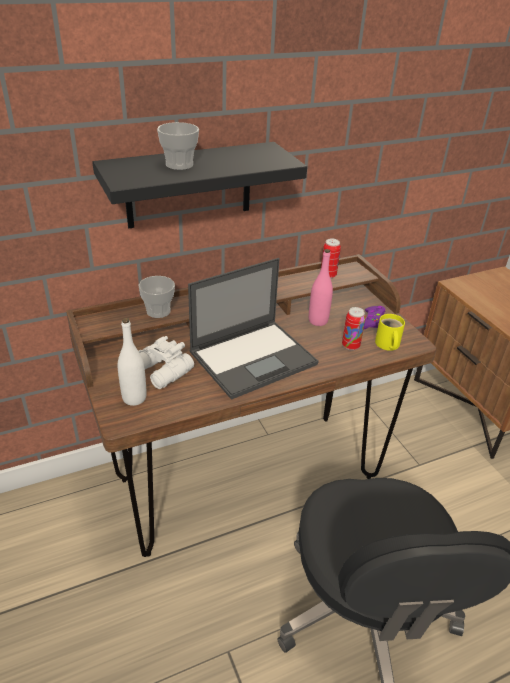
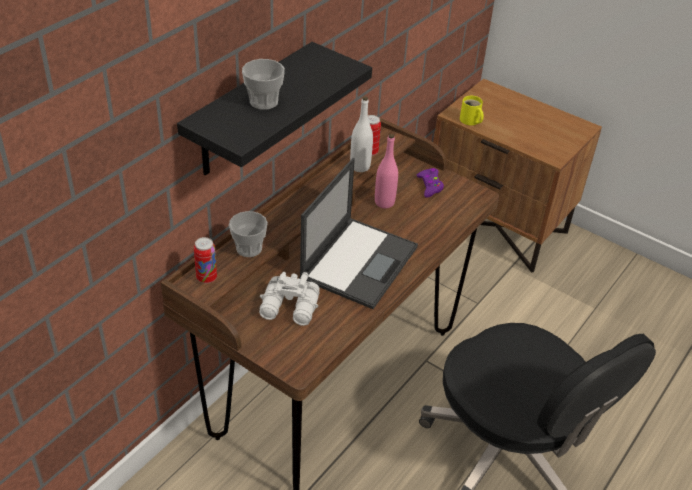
camera: 30 degrees left, 5 degrees up
(134, 398) = (290, 343): white bottle -> white bottle (360, 166)
(350, 346) = (430, 218): can -> can (206, 278)
(387, 344) = (458, 205): yellow mug -> yellow mug (470, 121)

